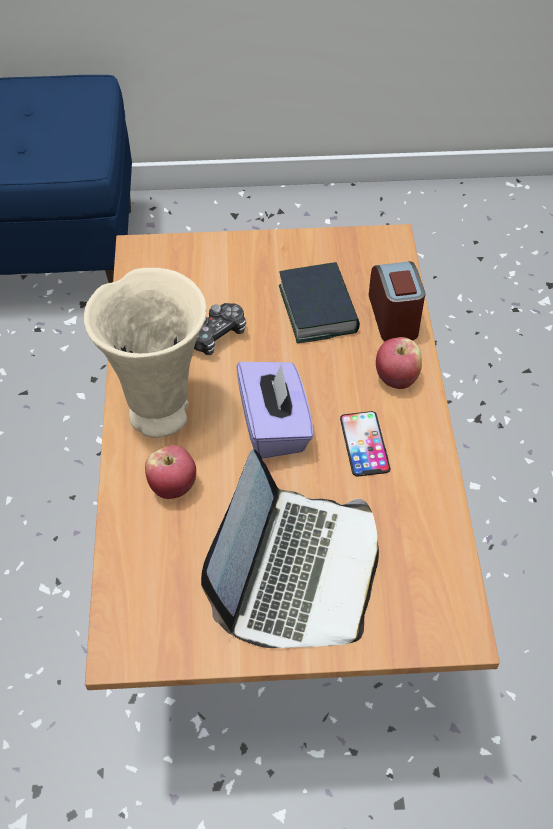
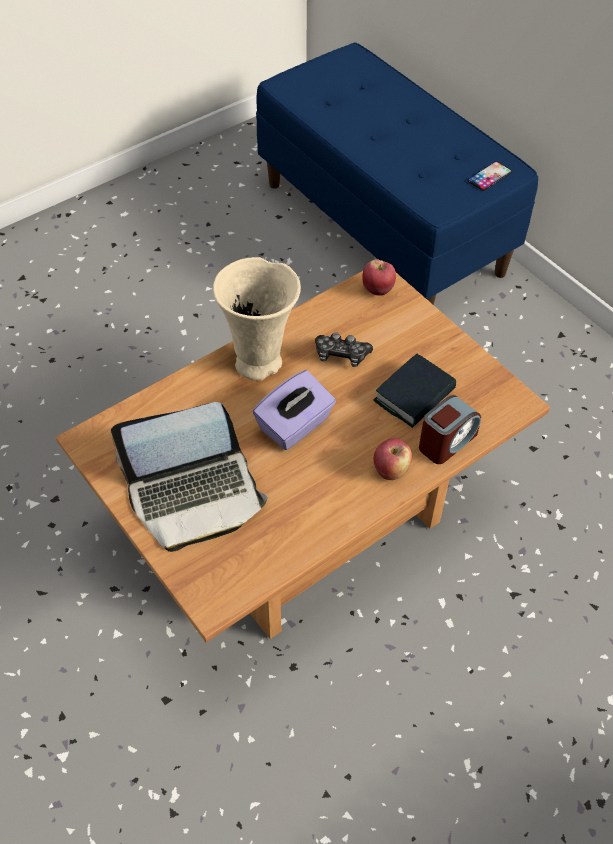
camera: 55 degrees right, 0 degrees up
(173, 486) = (210, 401): apple -> apple (378, 290)
(364, 444) = (320, 480): phone -> phone (489, 176)

